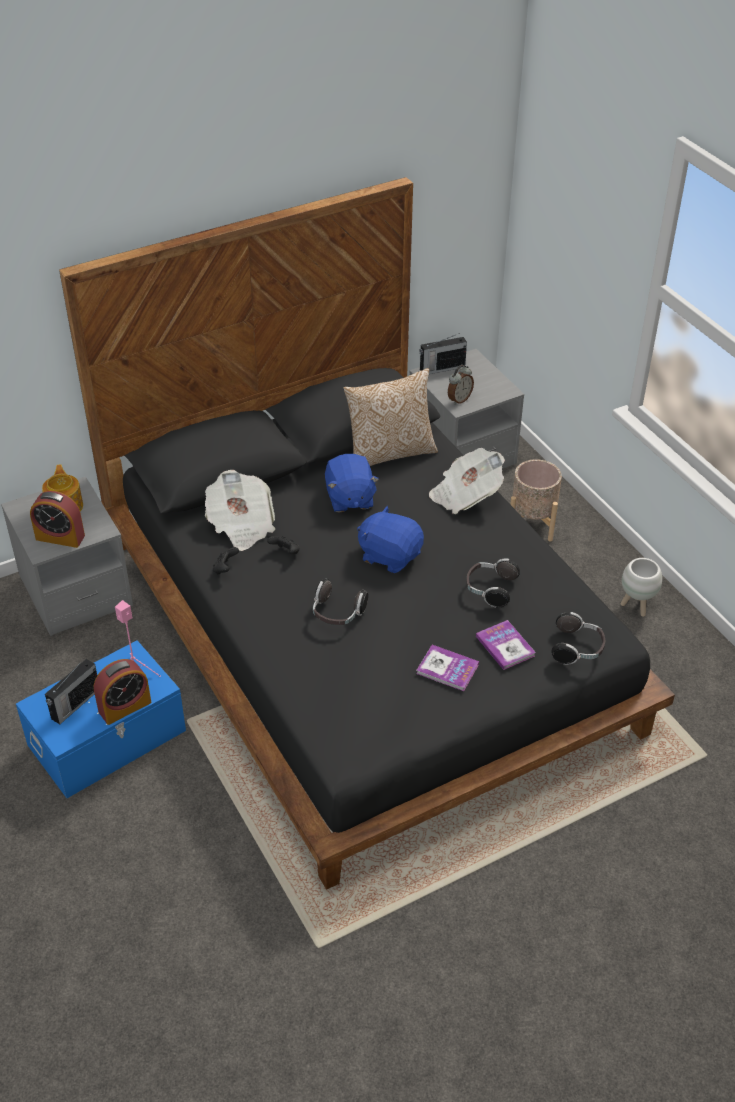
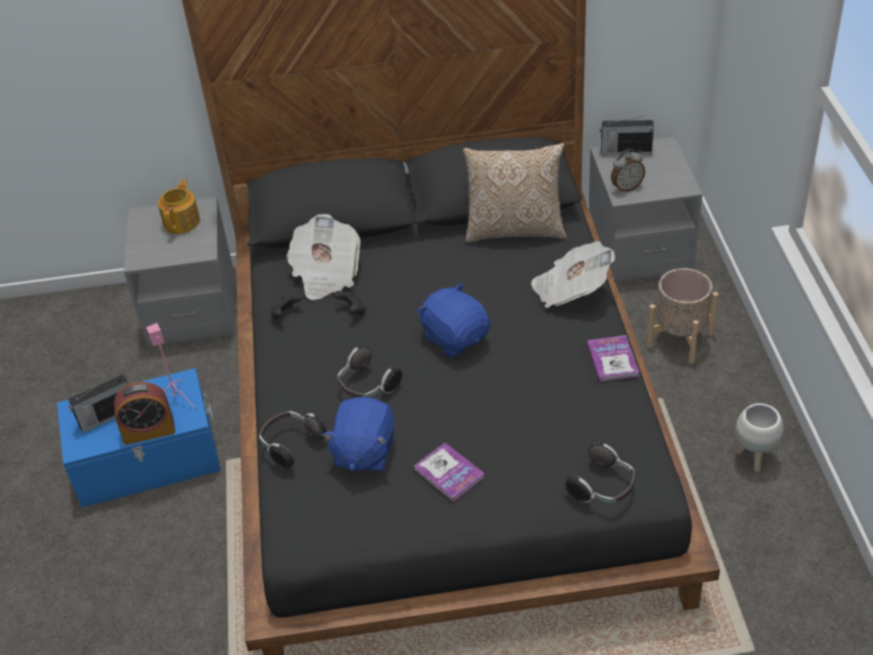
camera: 25 degrees right, 0 degrees up
(60, 537) = (161, 250): alarm clock -> none
(349, 498) = (448, 269): blue plush toy -> blue plush toy (363, 452)
(490, 589) = (541, 398): headphones -> headphones (291, 444)
(505, 646) = (524, 464): book -> book (612, 360)

